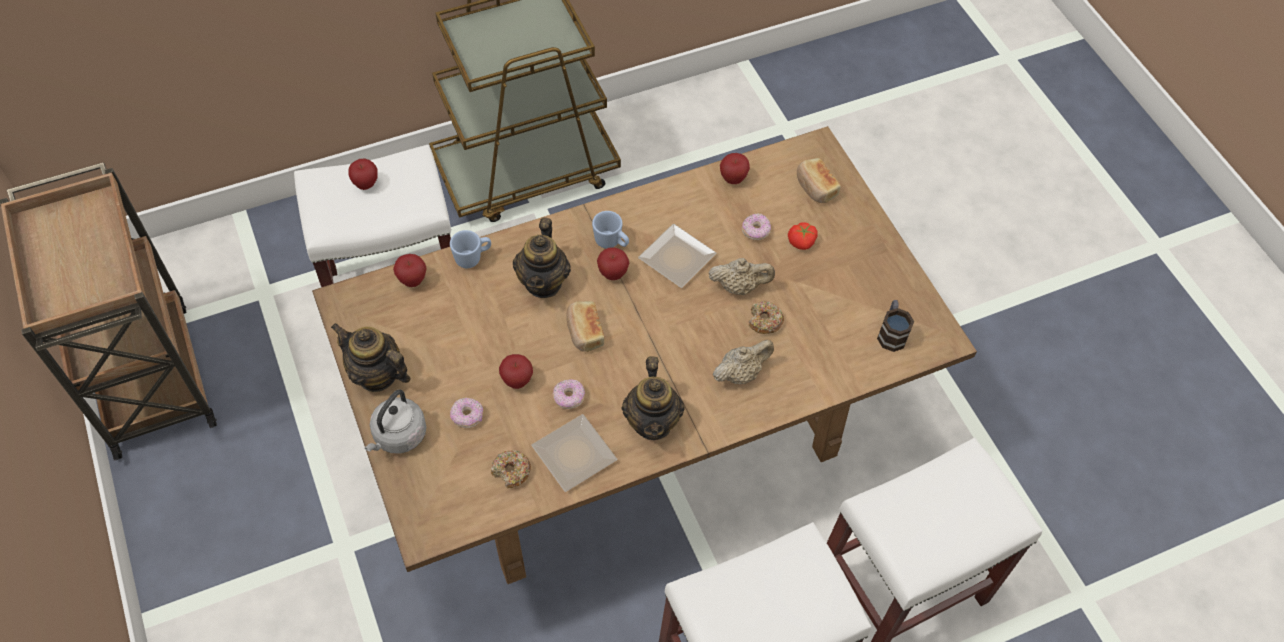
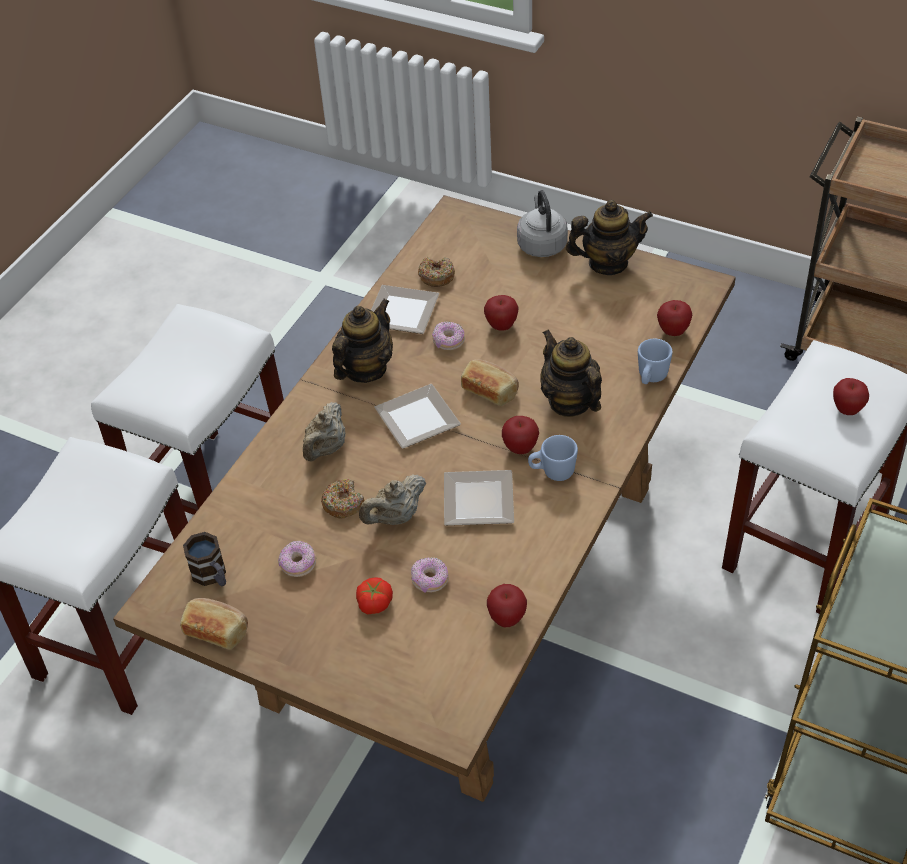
camera: 145 degrees right, 10 degrees down
(467, 416) = (509, 284): donut -> donut (298, 564)
(652, 421) = (365, 369): teapot -> teapot turned 75 degrees clockwise
(659, 346) = (416, 422): none -> plate
(815, 187) = (412, 675): bread -> bread (217, 630)

